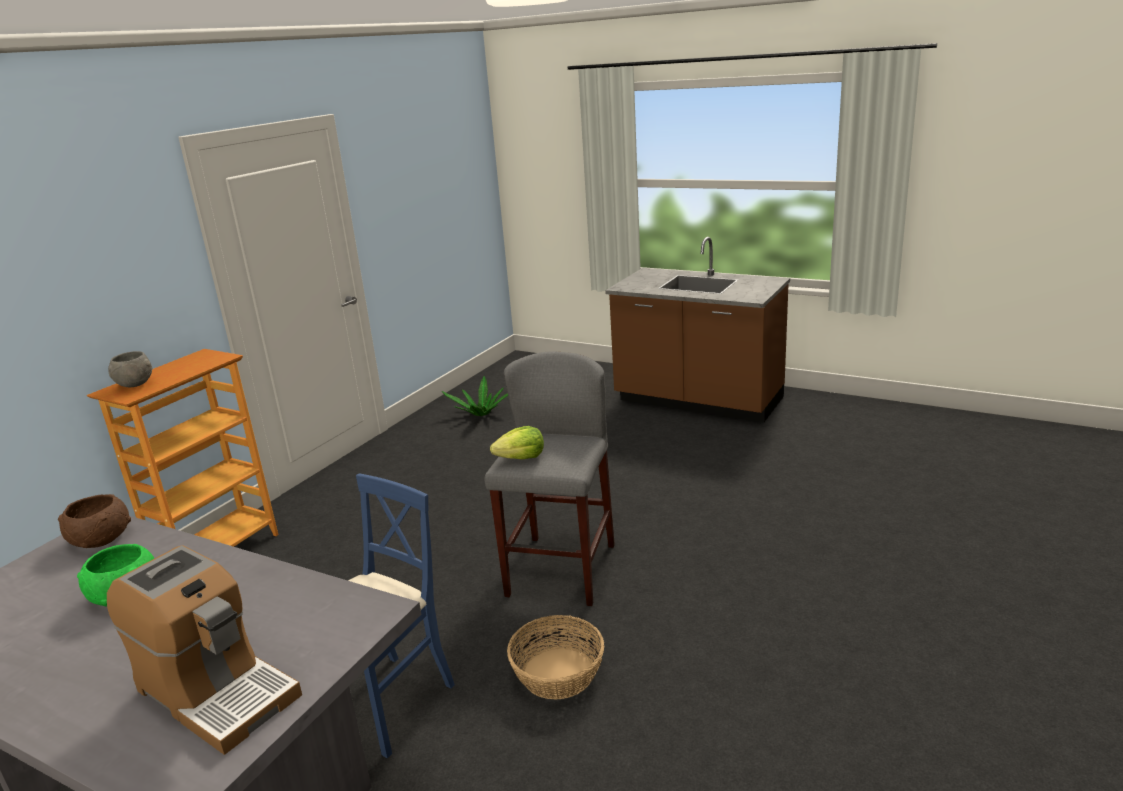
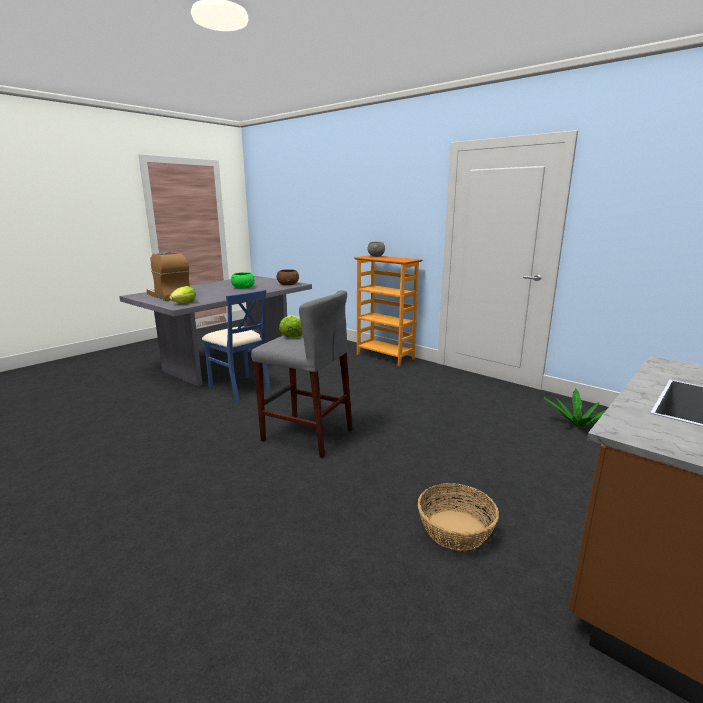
camera: 100 degrees right, 5 degrees down
(216, 692) = (169, 295): coffee machine -> coffee machine turned 90 degrees clockwise
(337, 616) = (184, 303): none -> lettuce
(557, 674) = (215, 425): basket -> basket (454, 529)

